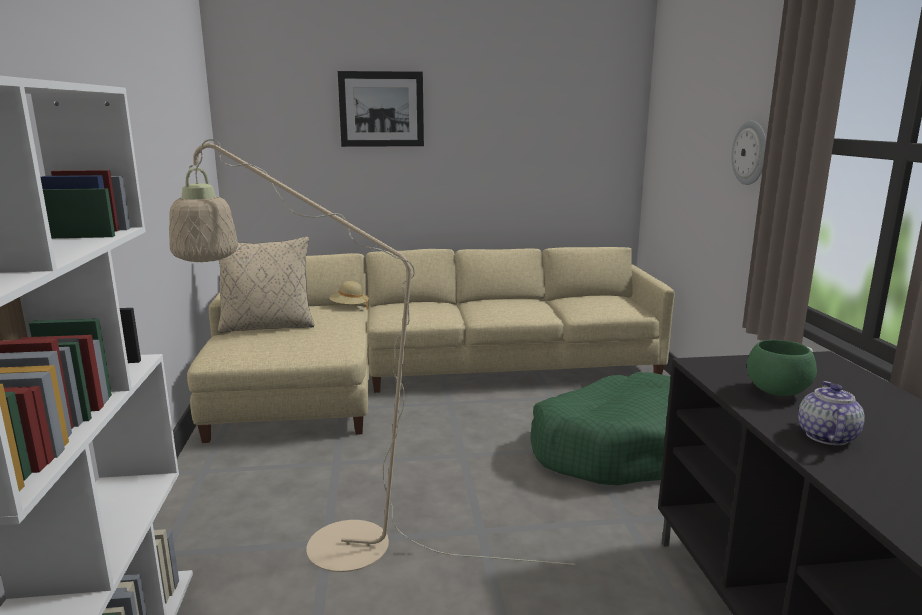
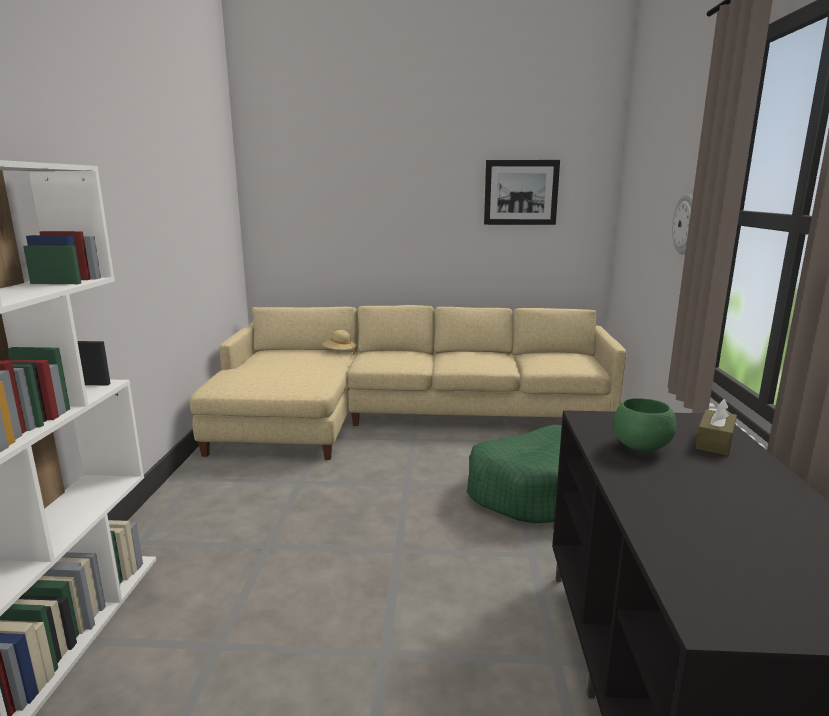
camera: 10 degrees right, 0 degrees up
(267, 326) = (265, 364): beige pillow -> none
(326, 543) = (267, 547): beige floor lamp -> none
(381, 109) = (376, 184): picture -> picture (521, 192)
(825, 436) = (660, 490): teapot -> none
(843, 381) = (714, 442): none -> brown tissue box

